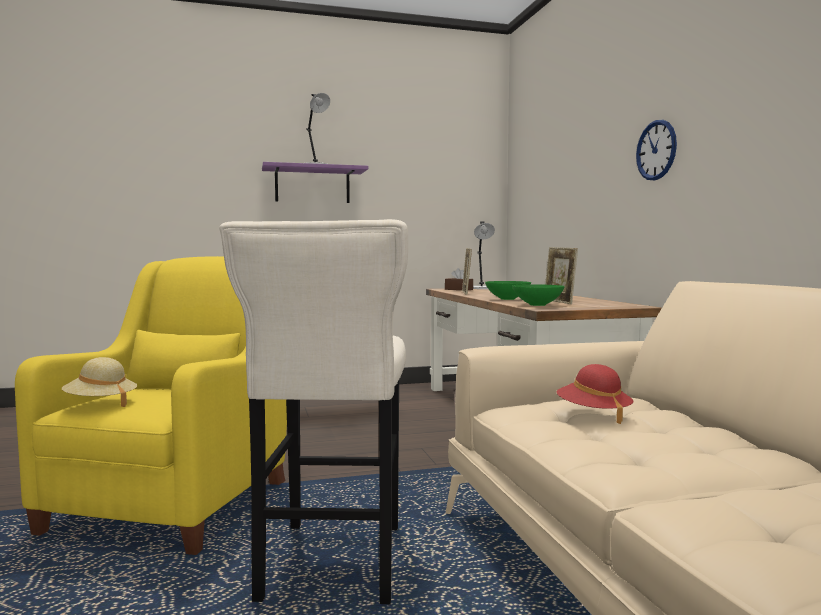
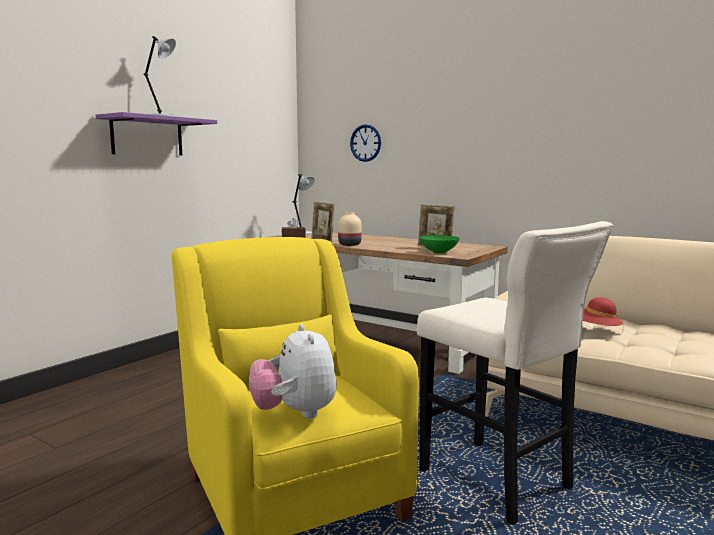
camera: 40 degrees left, 5 degrees up
(100, 403) = (295, 413): beige hat -> plush toy
(480, 295) = (350, 244): none -> beige vase
(508, 299) = (388, 247): green bowl -> none
(656, 150) = (495, 134): wall clock -> wall clock (365, 143)

